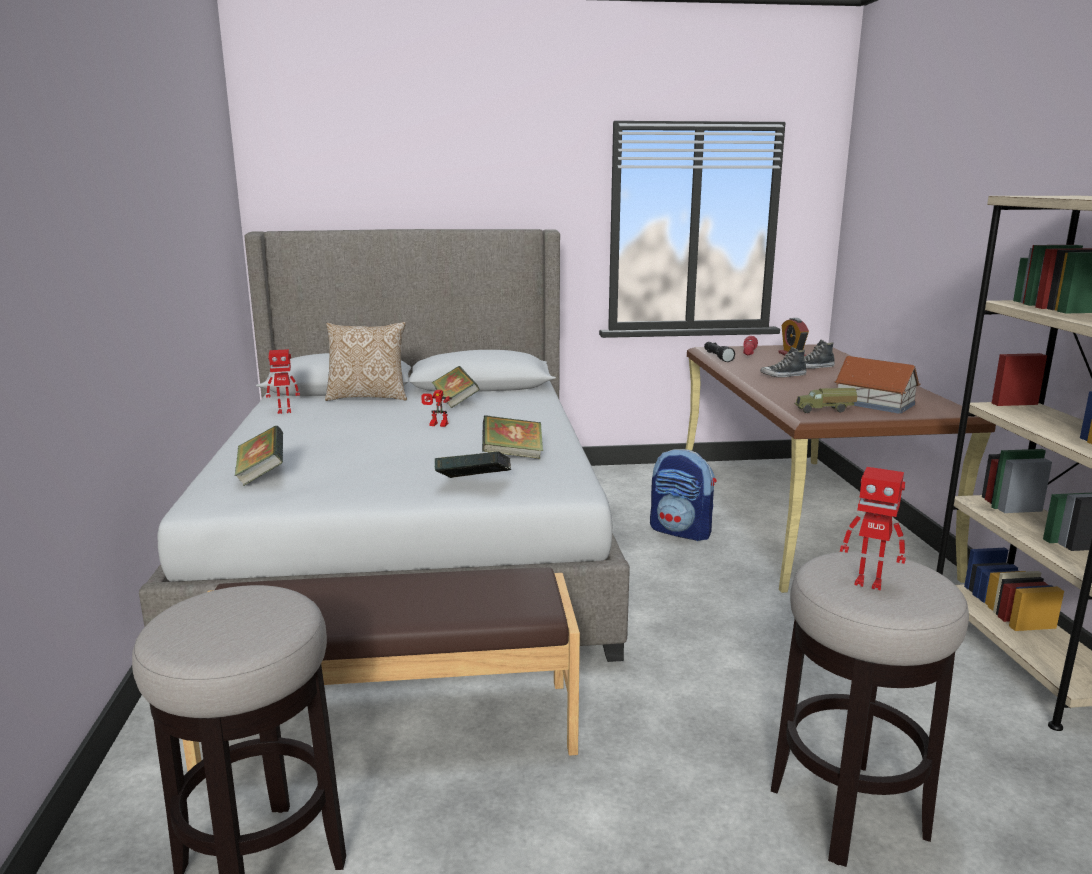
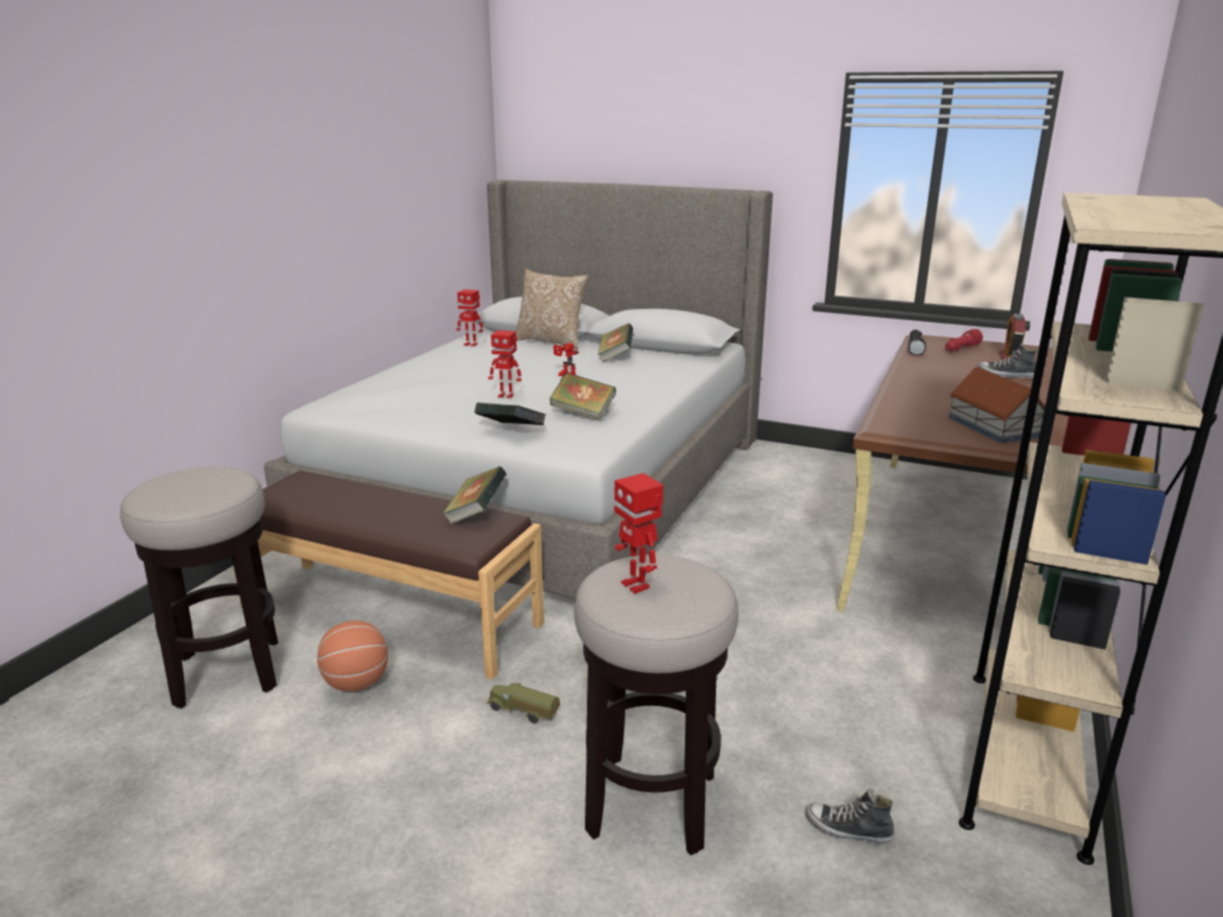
camera: 30 degrees right, 5 degrees up
(262, 474) = (377, 393): book -> book (476, 514)
(407, 453) = (506, 396): none -> toy robot
(439, 815) = (356, 683): none -> basketball
(681, 531) = (808, 528): backpack -> none
(783, 376) = (949, 380): shoe -> shoe (848, 830)
(825, 410) = (916, 424): toy truck -> toy truck (523, 712)

